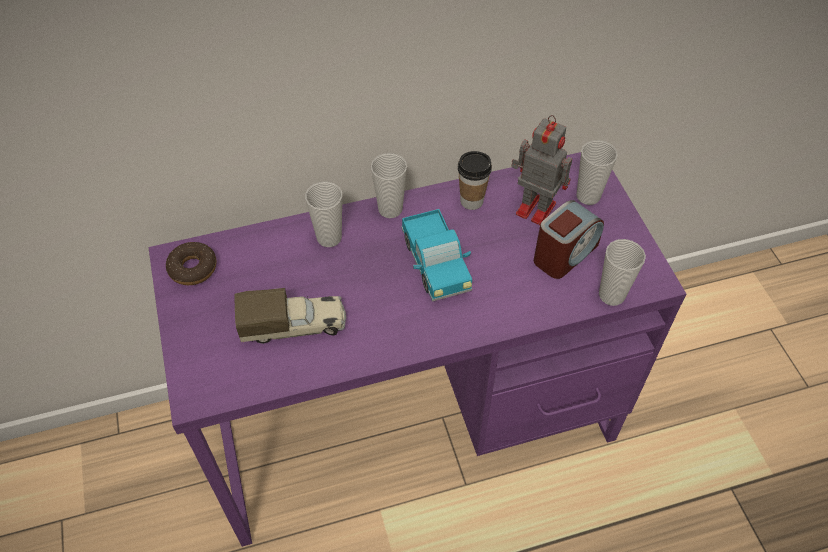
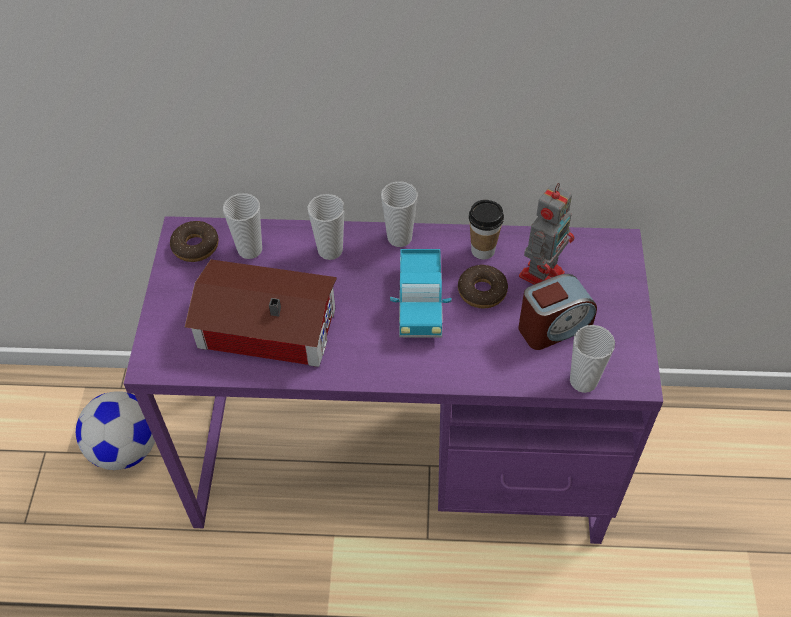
camera: 20 degrees right, 0 degrees up
(145, 491) = (125, 449): none -> football
(294, 325) = (264, 324): toy truck -> toy house
(487, 239) = (482, 291): none -> donut
(533, 208) = (542, 273): toy robot -> toy robot turned 75 degrees clockwise
(588, 196) = (604, 275): cup -> cup (250, 249)

